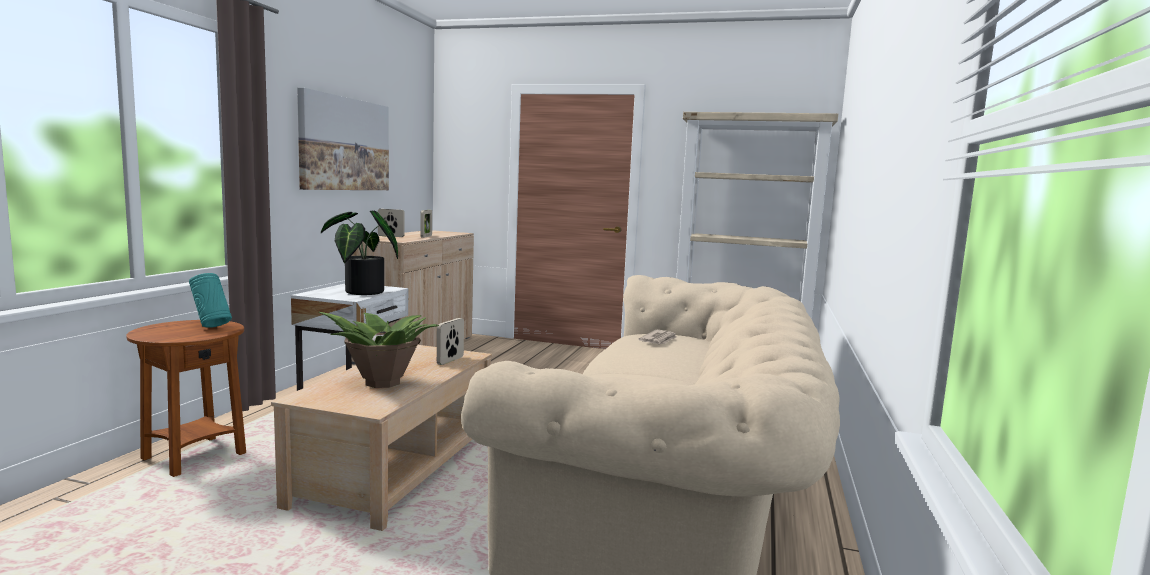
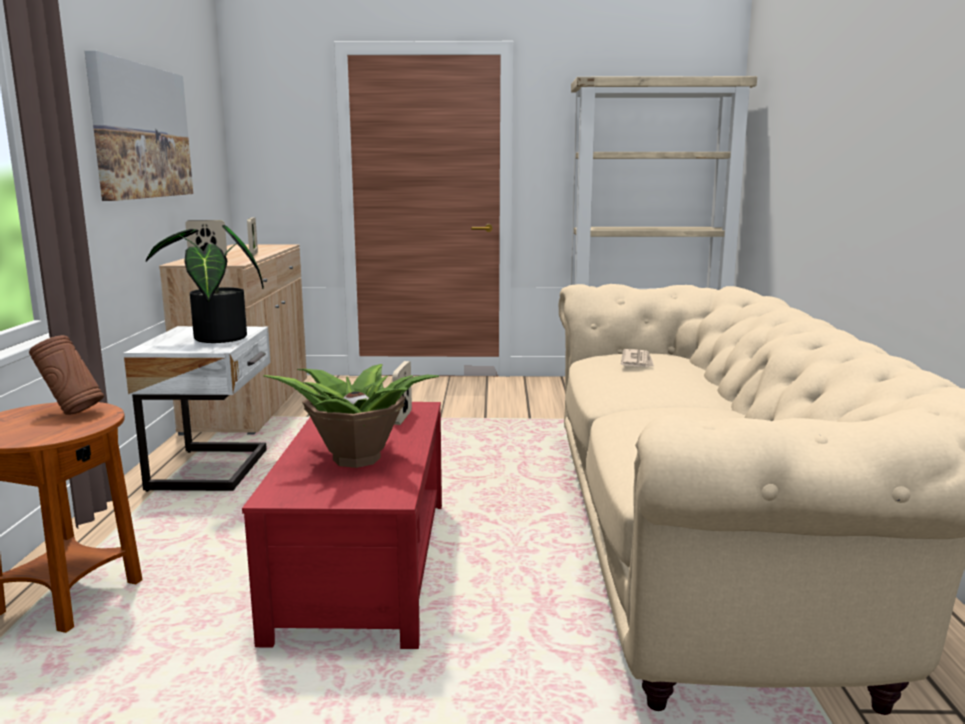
camera: 15 degrees left, 5 degrees up
(211, 326) = (71, 412): turquoise vase -> brown vase
(398, 470) = (366, 566): beige coffee table -> red coffee table

